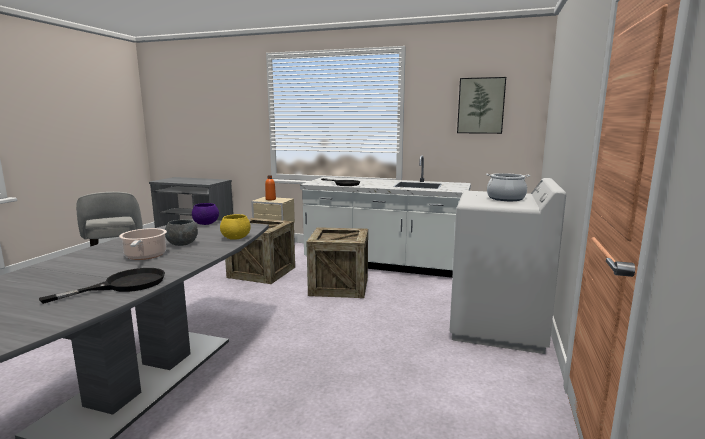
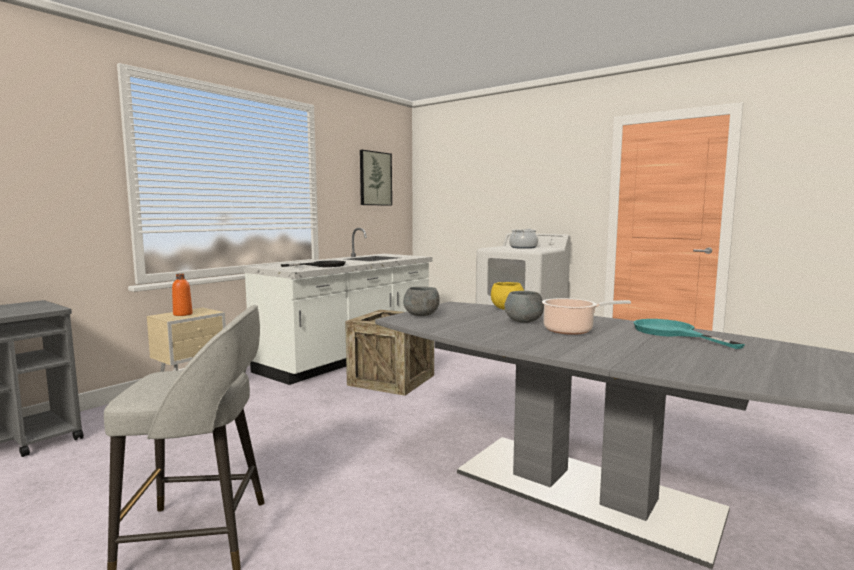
camera: 70 degrees left, 5 degrees down
(124, 285) = (672, 333): black frying pan -> turquoise frying pan
(206, 224) = (421, 315): purple bowl -> grey bowl
(262, 272) = (290, 411): crate -> none

